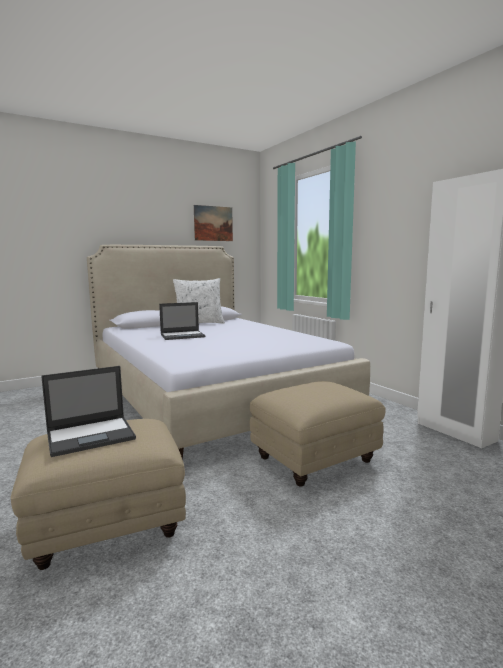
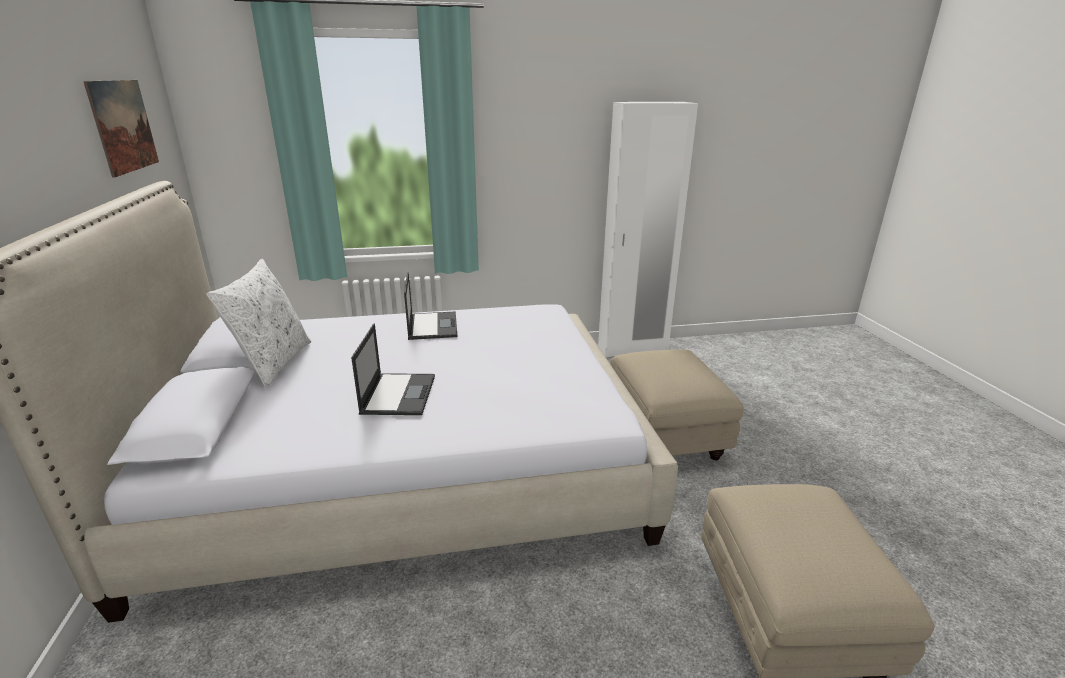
camera: 70 degrees left, 15 degrees up
(92, 435) = (814, 537): laptop -> laptop (432, 326)

